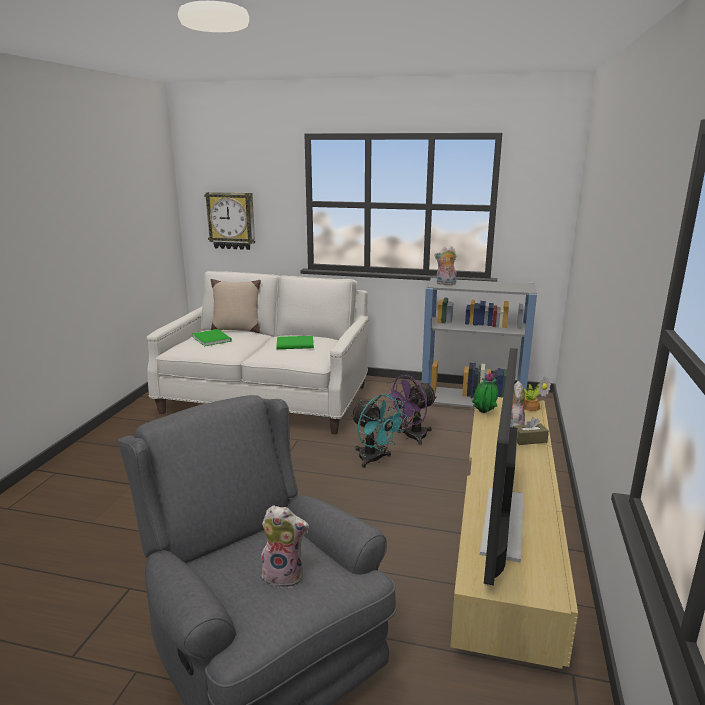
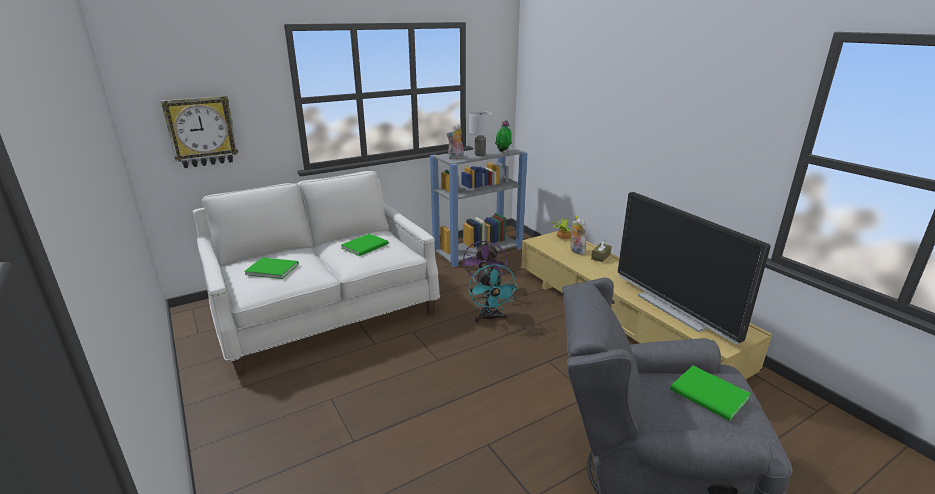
camera: 45 degrees left, 5 degrees up
(236, 329) = (271, 252): beige pillow -> none
(285, 575) = (710, 395): plush toy -> green book
(374, 460) = (490, 318): turquoise fan -> turquoise fan turned 75 degrees clockwise
(477, 286) = (479, 155): none -> white table lamp
(484, 414) = (550, 251): potted plant -> potted plant (503, 151)

